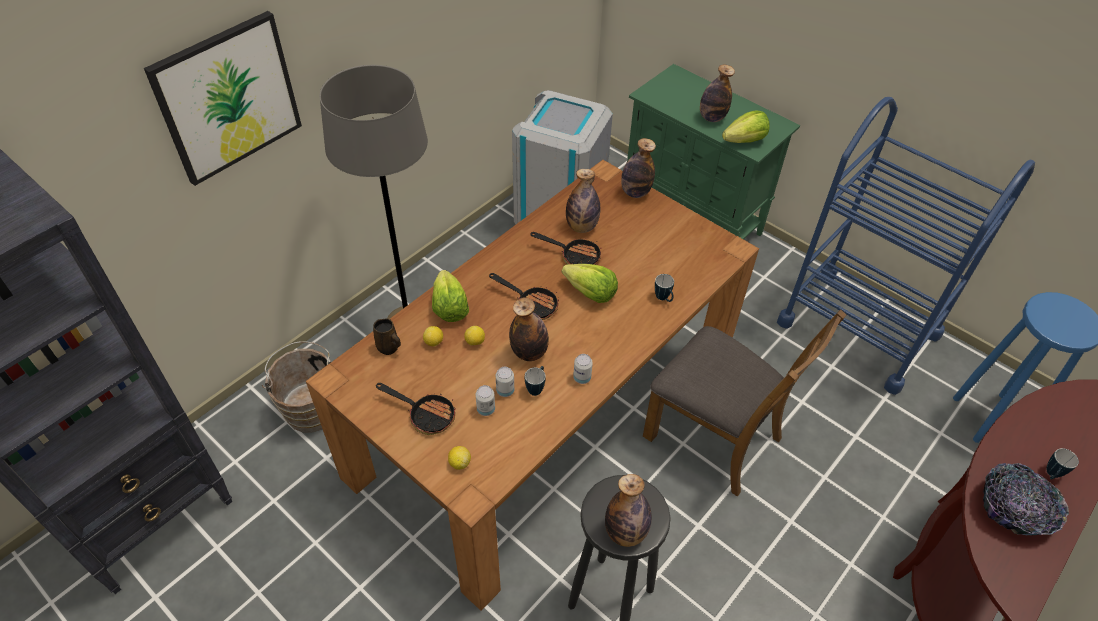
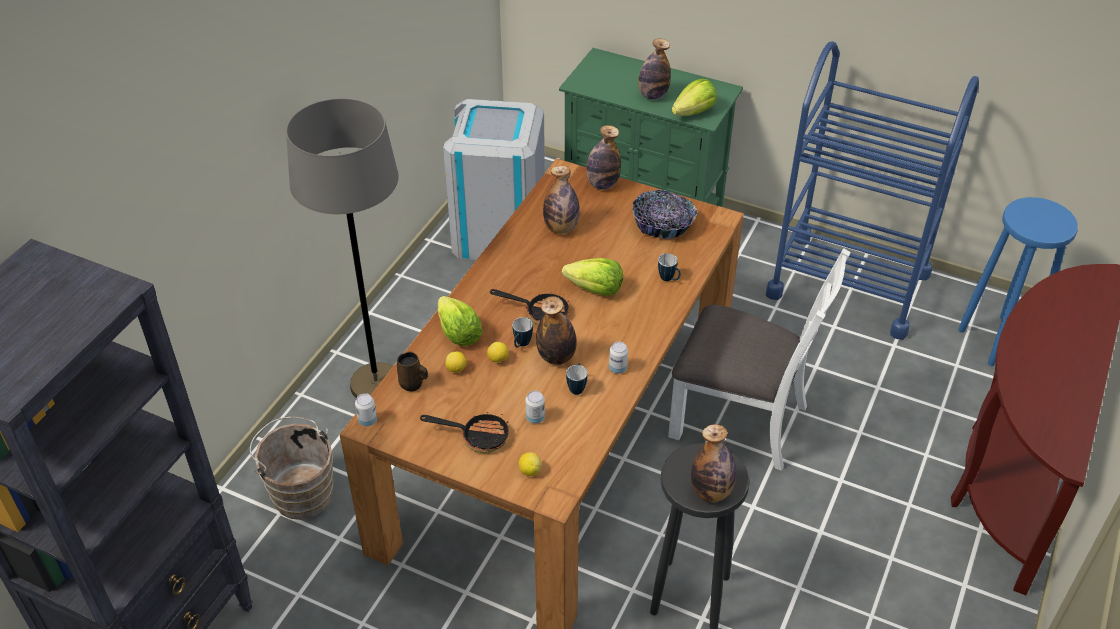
camera: 15 degrees left, 5 degrees down
(228, 98) = (198, 158): picture -> none
(505, 391) = (547, 397): can -> can (367, 421)
(574, 256) = (565, 258): frying pan -> none
(714, 436) = (740, 420): brown chair -> white chair
(1013, 510) = (1043, 389): bowl -> bowl (662, 225)
(1051, 475) = (1066, 353): mug -> mug (521, 345)

